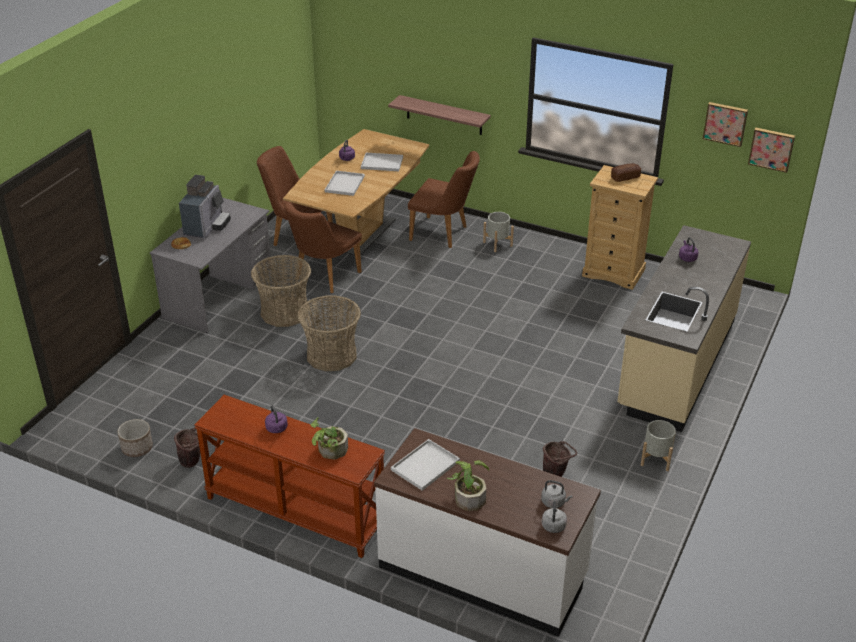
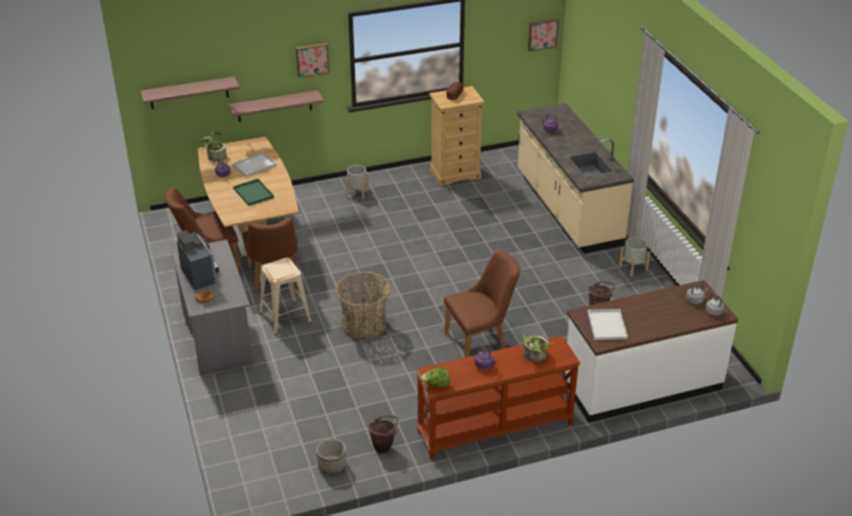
camera: 45 degrees left, 0 degrees up
(213, 418) = (436, 385): none -> lettuce
(284, 312) = (285, 317): basket -> beige stool
(344, 183) = (252, 192): white tray -> green tray
(363, 68) = (189, 93): none -> shelf
(444, 234) = (311, 205): brown chair -> brown chair (481, 341)
(468, 496) = (653, 325): potted plant -> potted plant (215, 156)
(725, 123) = (508, 27): picture -> picture (312, 59)

